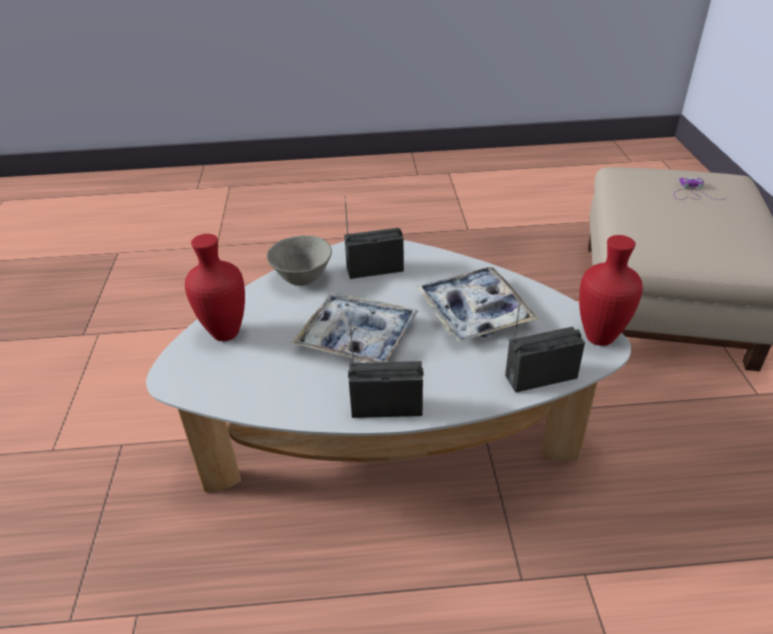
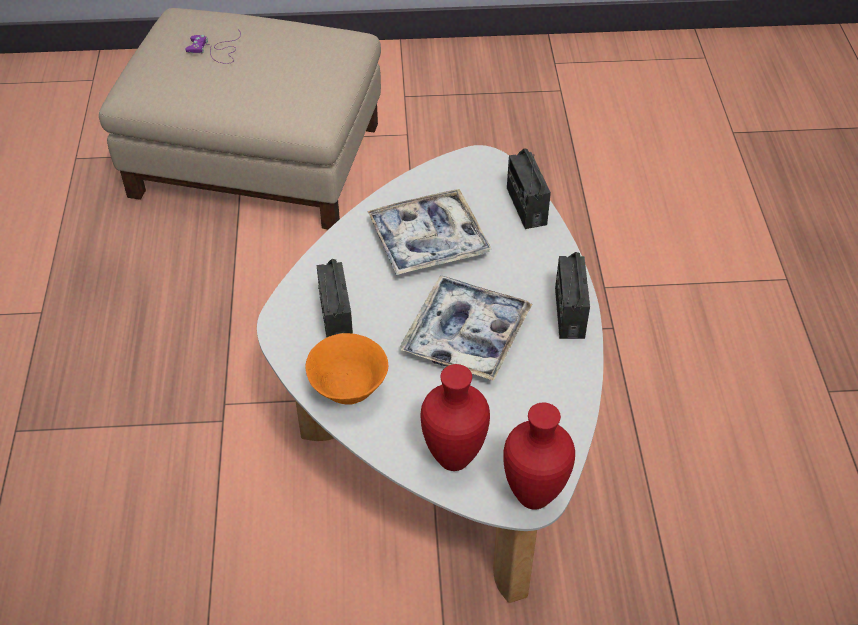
camera: 90 degrees left, 10 degrees up
(302, 280) = (349, 391): grey bowl -> orange bowl
(598, 337) = (471, 162): red vase -> red vase (531, 497)

